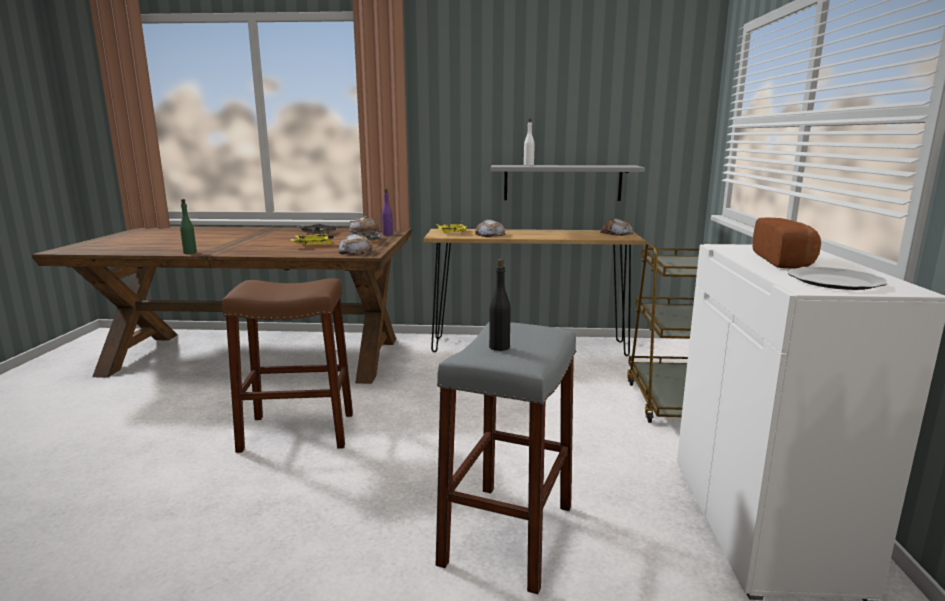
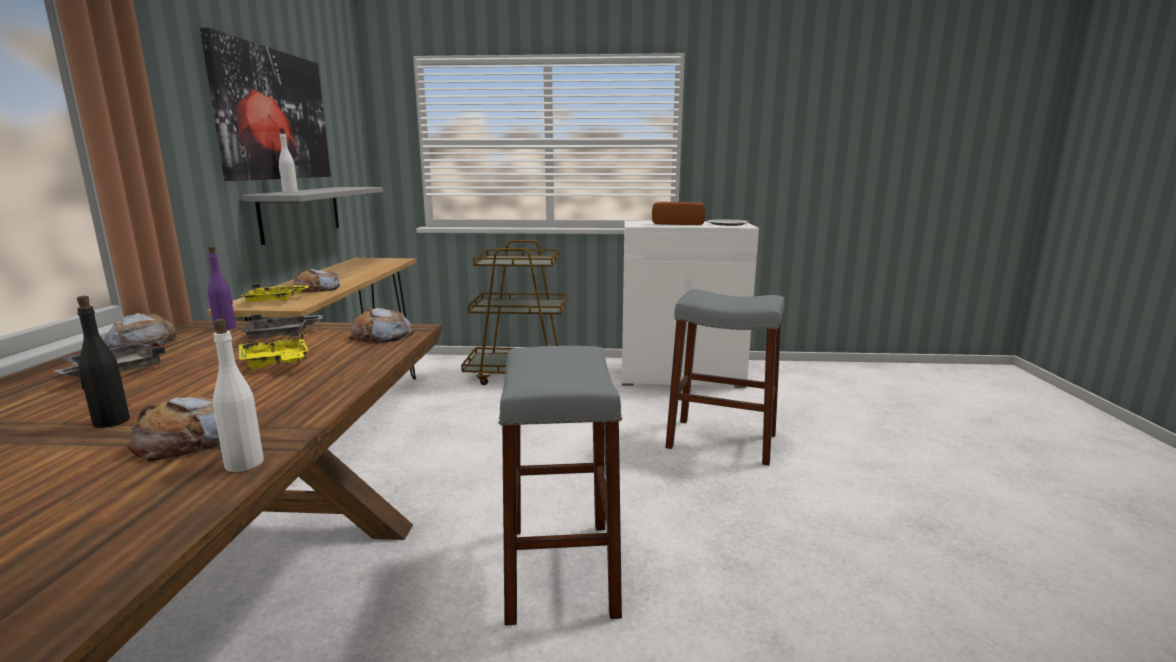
camera: 90 degrees left, 0 degrees up
(190, 253) = (243, 464): green bottle -> white bottle
(297, 432) = (560, 570): brown stool -> grey stool
(499, 347) = (738, 300): black bottle -> black bottle (111, 422)
(543, 108) = (273, 115): none -> picture
(616, 233) = (368, 260): bread -> bread (189, 439)

